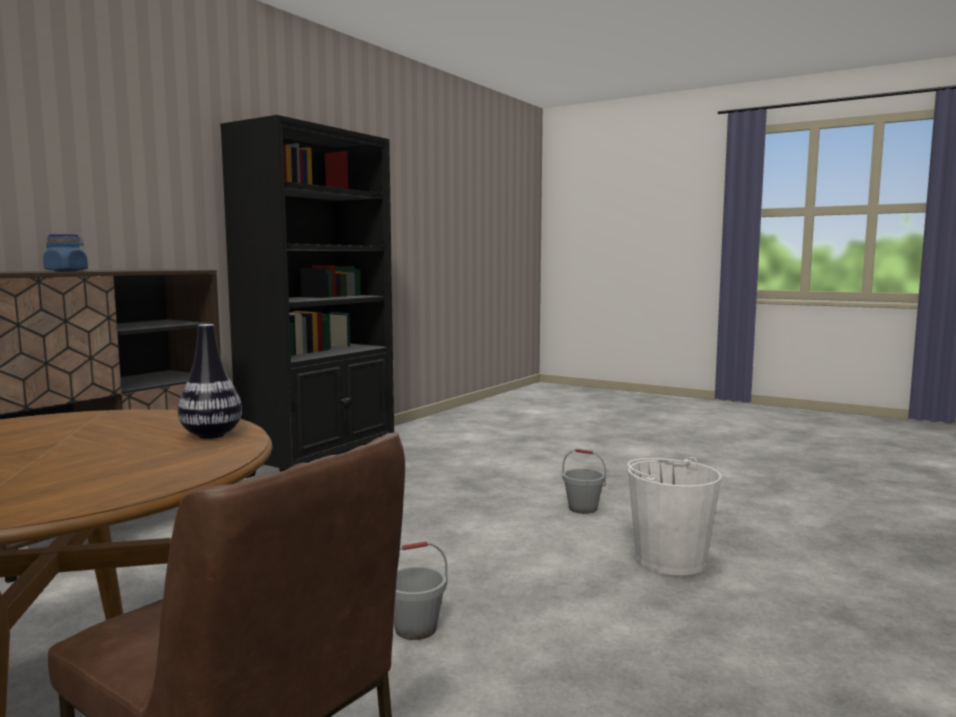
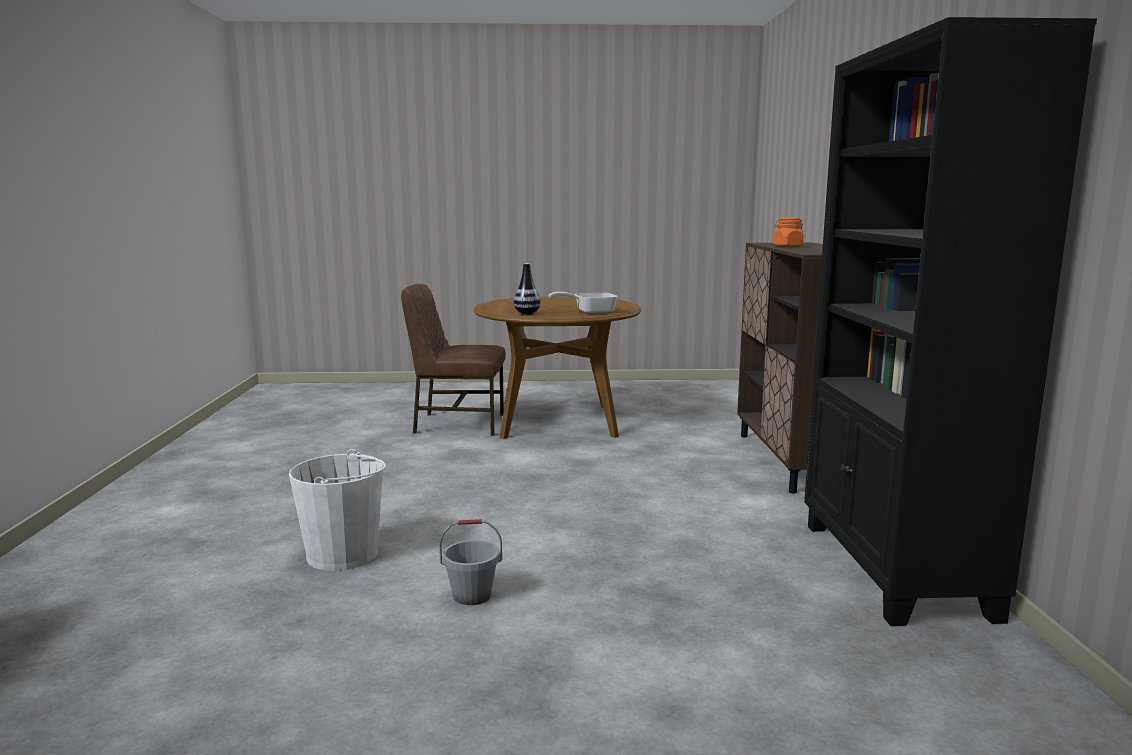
camera: 145 degrees right, 5 degrees up
(66, 271) = (787, 246): blue jar -> orange jar
(121, 420) = (589, 312): none -> frying pan
(415, 629) = (488, 470): grey bucket -> none

